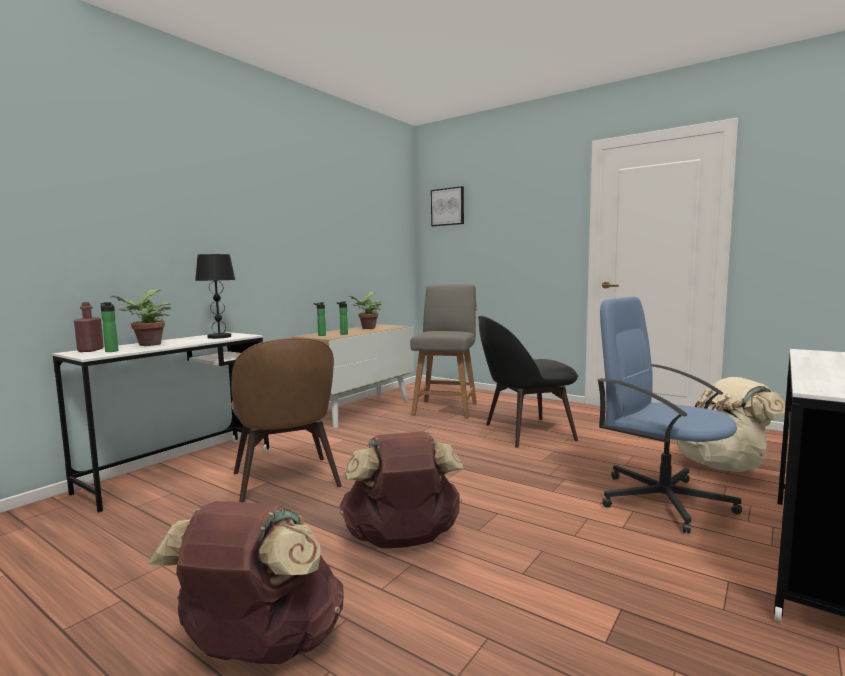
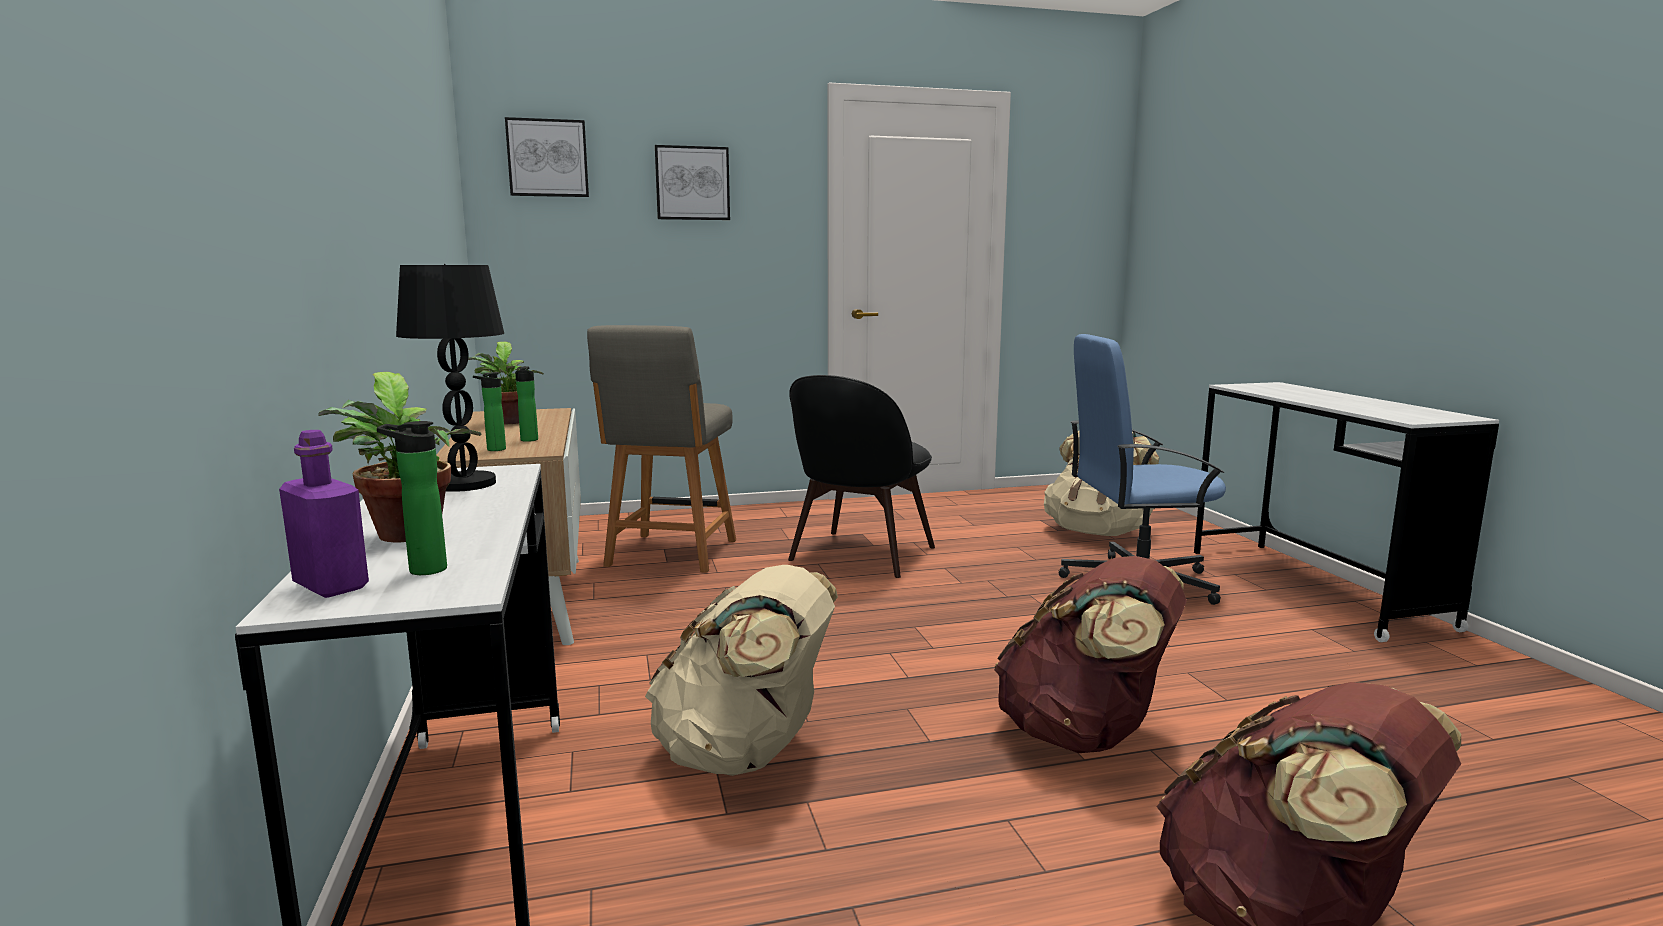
camera: 50 degrees left, 5 degrees up
(90, 350) = (331, 586): red bottle -> purple bottle
(286, 481) = (746, 754): brown chair -> beige backpack
(446, 408) = (670, 554): grey chair -> grey chair turned 135 degrees counterclockwise
(512, 211) = (692, 183): none -> picture

